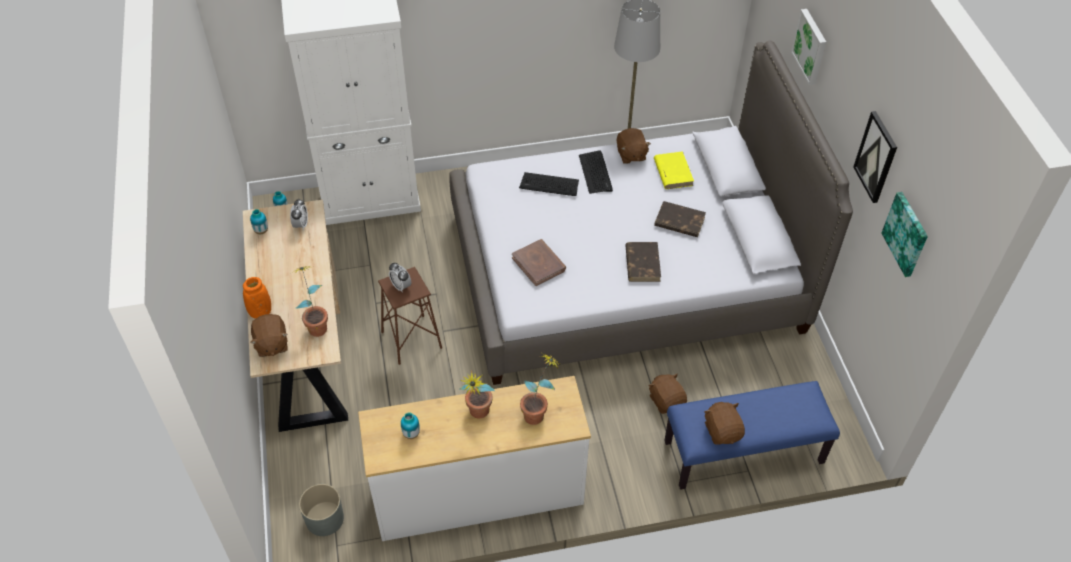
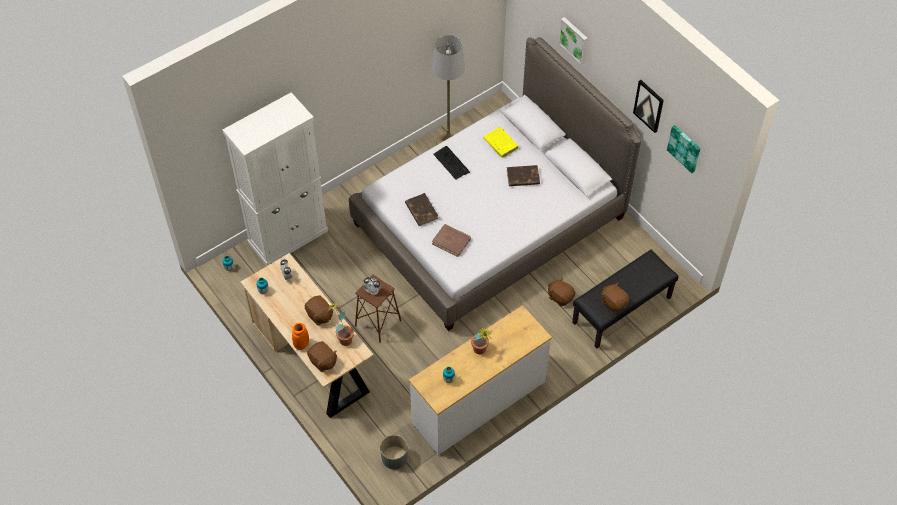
camera: 25 degrees left, 5 degrees up
(539, 413) = (515, 336): potted plant -> none
(549, 185) = (426, 183): keyboard -> none
(631, 155) = (466, 141): brown plush toy -> brown plush toy (319, 315)
(642, 263) = (515, 215): brown book -> brown book (421, 210)
(743, 453) = (622, 311): blue bench -> black bench

